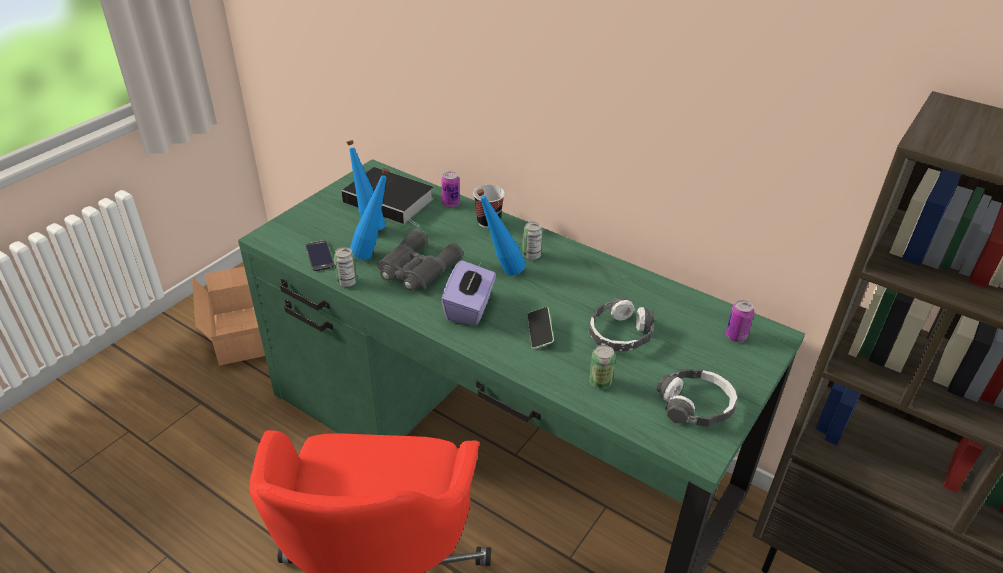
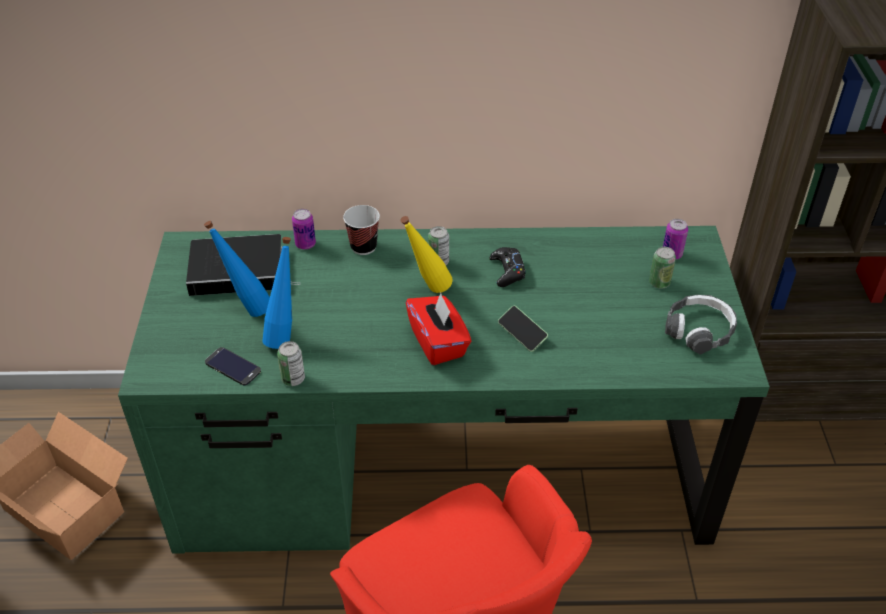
camera: 35 degrees left, 5 degrees up
(416, 269) = (347, 330): grey binoculars -> none
(470, 308) = (438, 343): purple tissue box -> red tissue box
(501, 270) = (427, 291): blue bottle -> yellow bottle
(577, 285) = (507, 271): none -> black game controller
(600, 382) = (613, 352): can -> can (659, 283)
(619, 334) = (585, 299): headphones -> none

